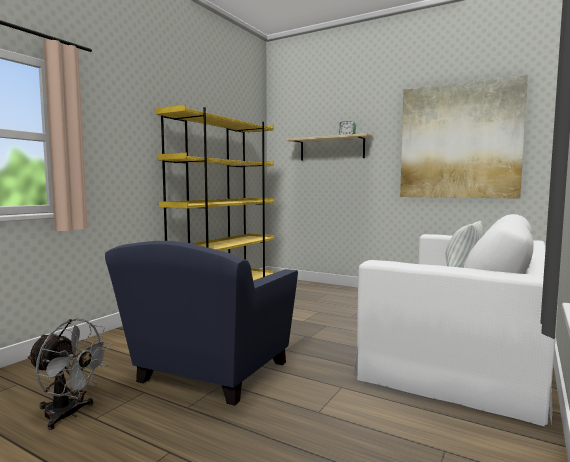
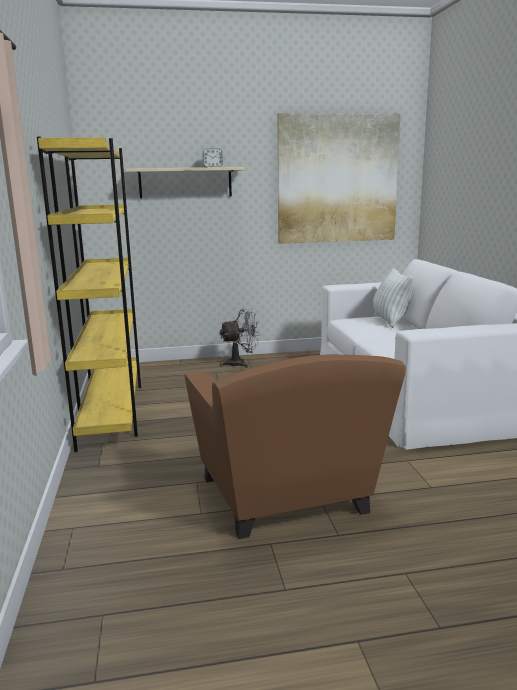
camera: 40 degrees left, 10 degrees up
(69, 415) = (252, 602): grey fan -> grey fan (240, 363)
(207, 374) = (288, 499): blue armchair -> brown armchair

